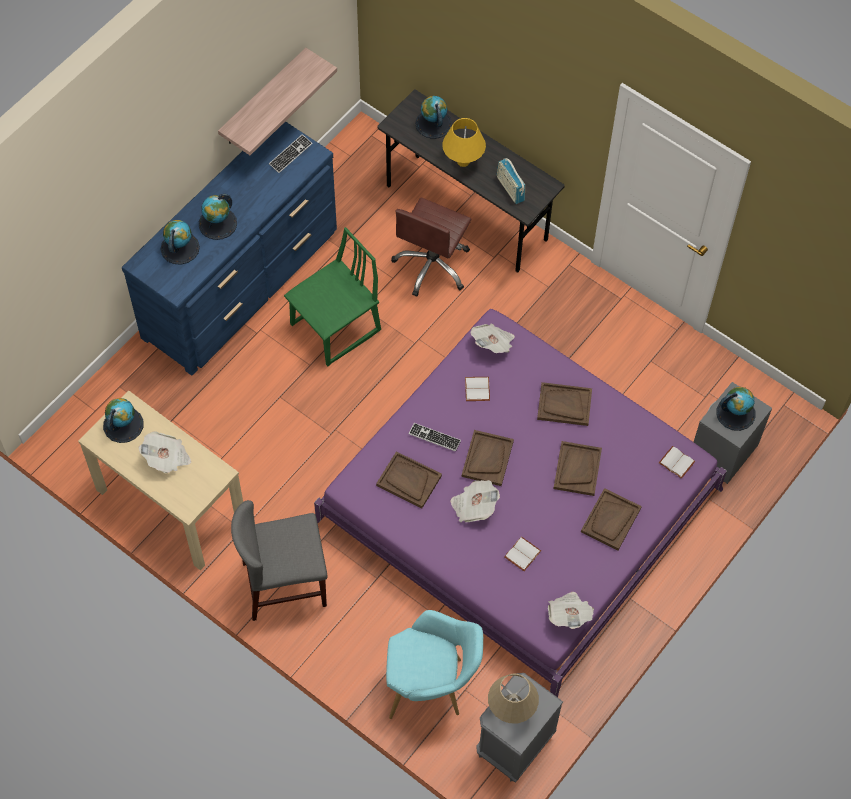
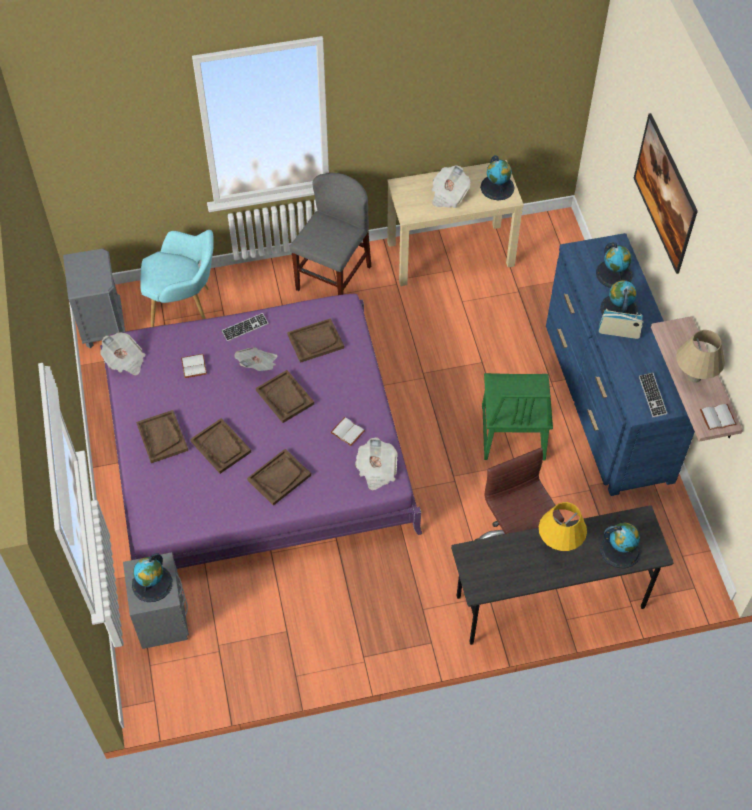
camera: 130 degrees right, 5 degrees down
(137, 181) = (660, 209): none -> picture
(432, 686) = (185, 309): turquoise armchair -> turquoise armchair turned 135 degrees counterclockwise
(434, 437) = (333, 378): keyboard -> keyboard (245, 328)
(510, 189) = (499, 558): radio -> radio (619, 332)
(511, 709) = (93, 268): beige table lamp -> beige table lamp (694, 376)
(675, 463) = (161, 516): white book -> white book (718, 417)

